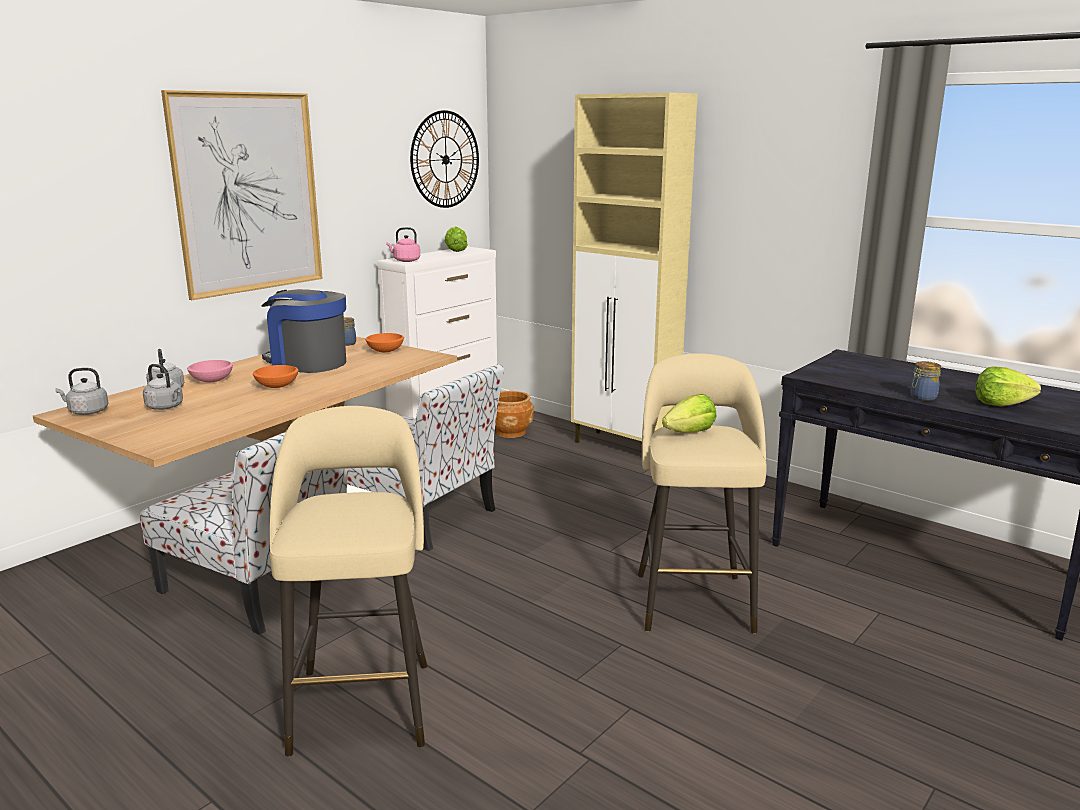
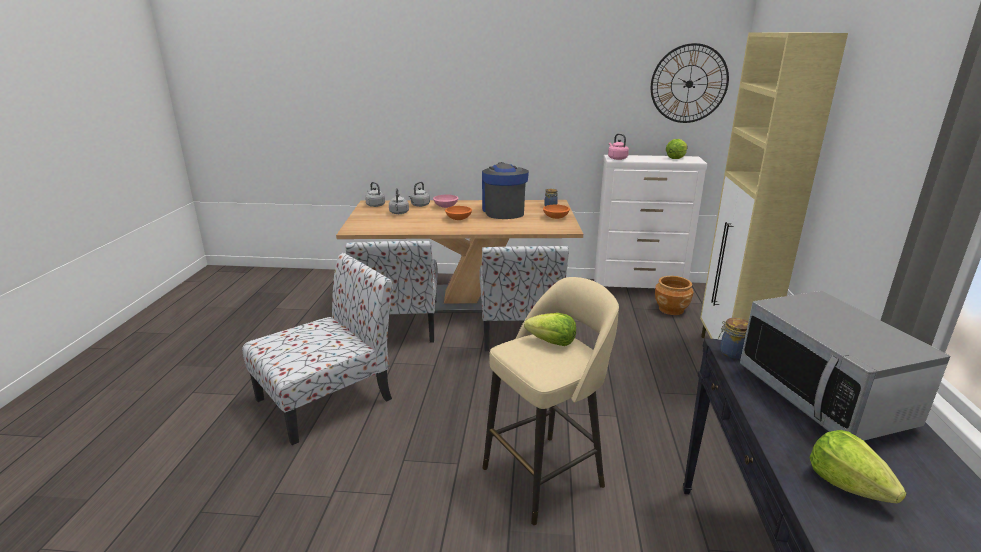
camera: 55 degrees right, 5 degrees up
(248, 193) = (508, 98): picture -> none
(362, 703) = (328, 398): beige stool -> chair
(898, 376) = (823, 396): none -> microwave
(922, 397) = (772, 423): jar -> jar (731, 352)

